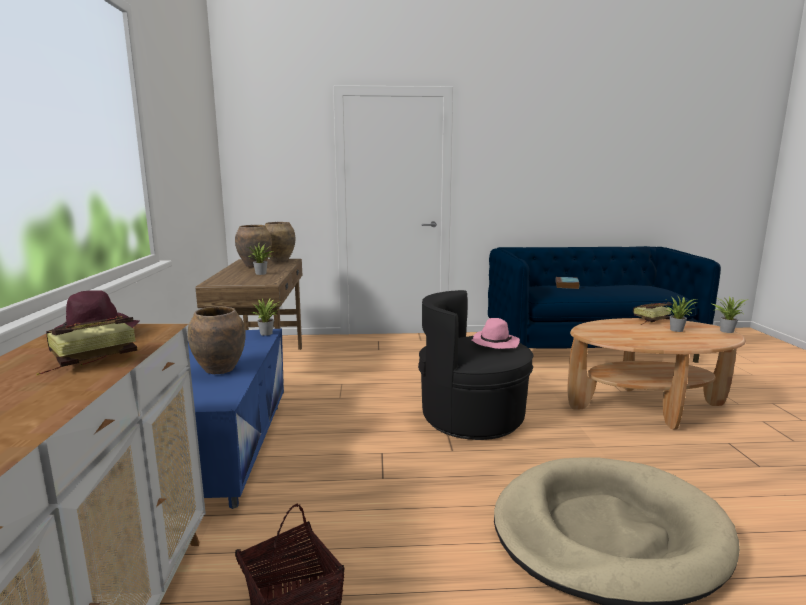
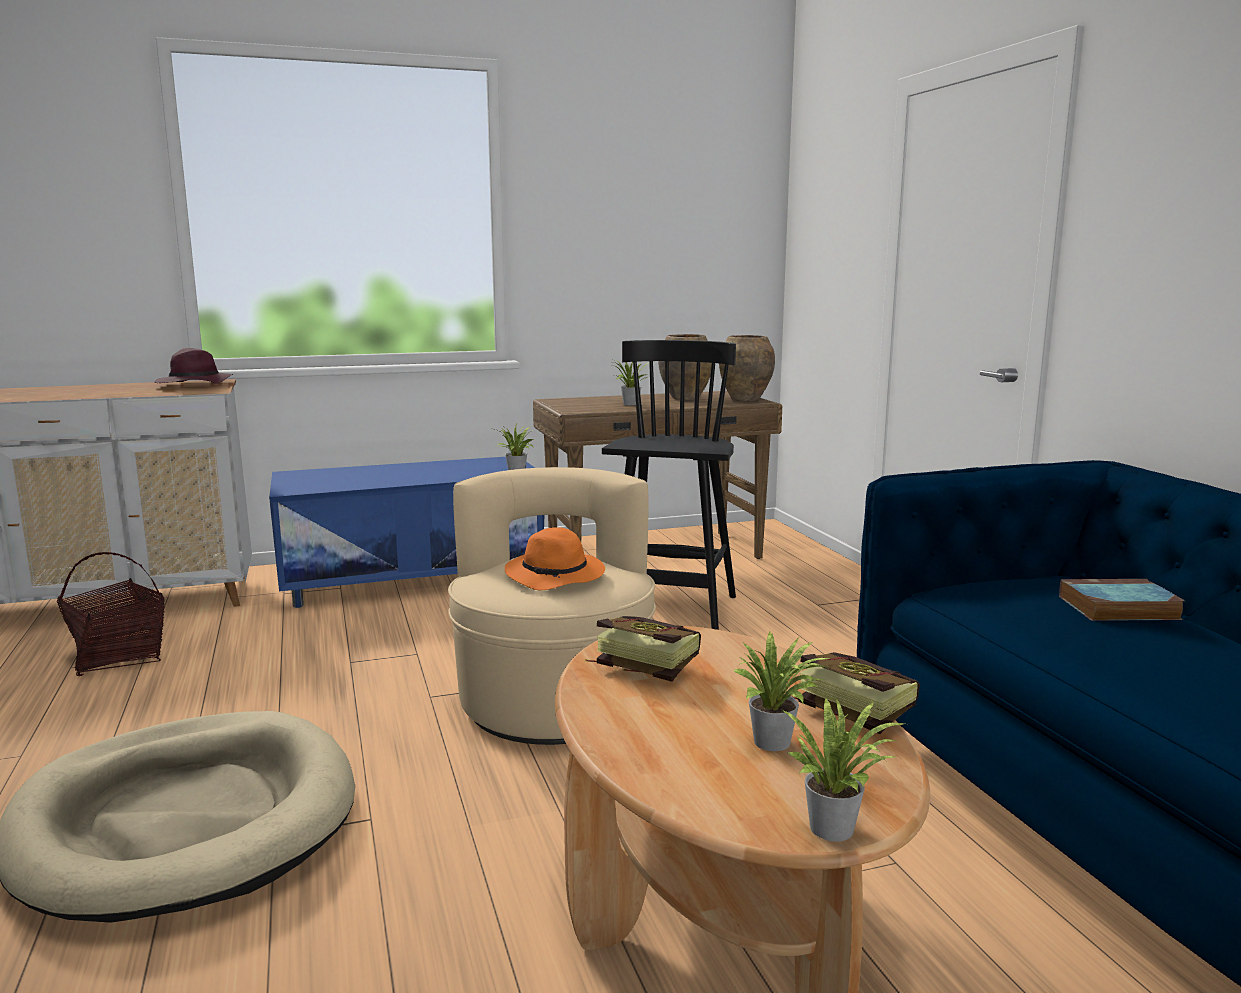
camera: 75 degrees right, 0 degrees up
(85, 361) = (122, 390): book -> book (638, 667)
(220, 369) = (381, 477): brown vase -> none
(365, 378) = (672, 612): none -> black stool
(473, 417) = (554, 704): black armchair -> beige armchair
(494, 343) = (556, 576): pink hat -> orange hat

